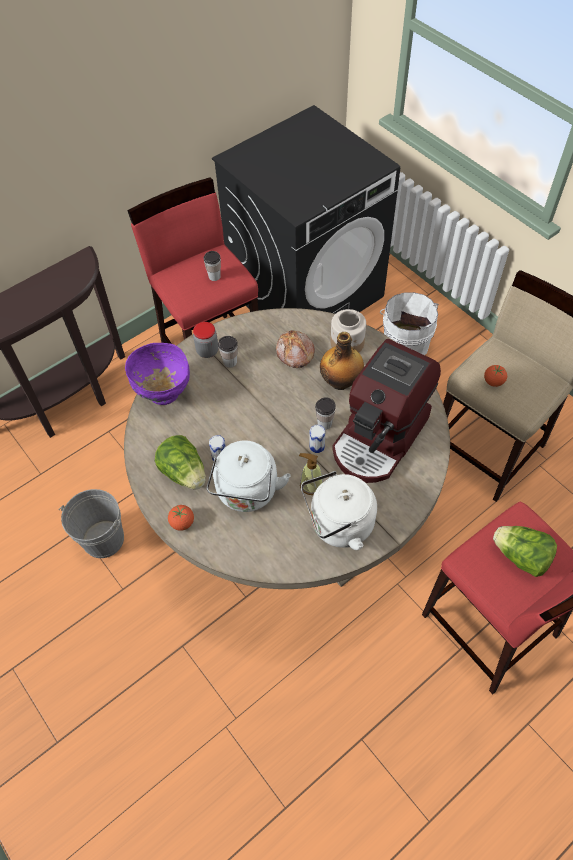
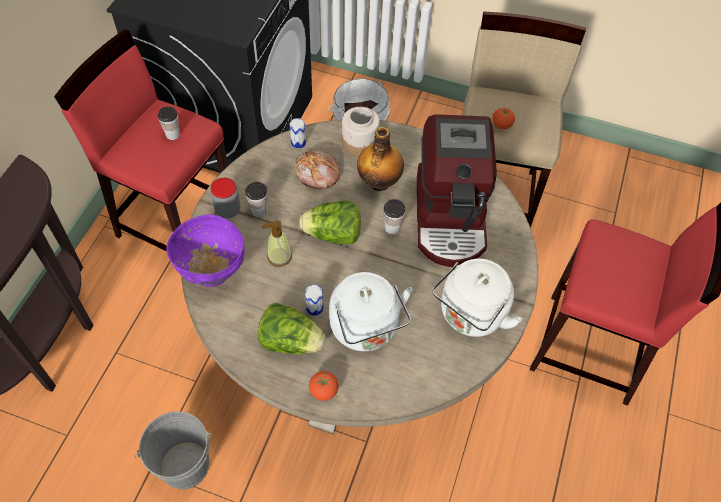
camera: 35 degrees left, 0 degrees up
(311, 485) = (420, 291): soap dispenser -> soap dispenser (279, 257)
(317, 446) = (400, 252): can -> can (298, 142)
(520, 557) = (625, 266): lettuce -> lettuce (333, 234)

